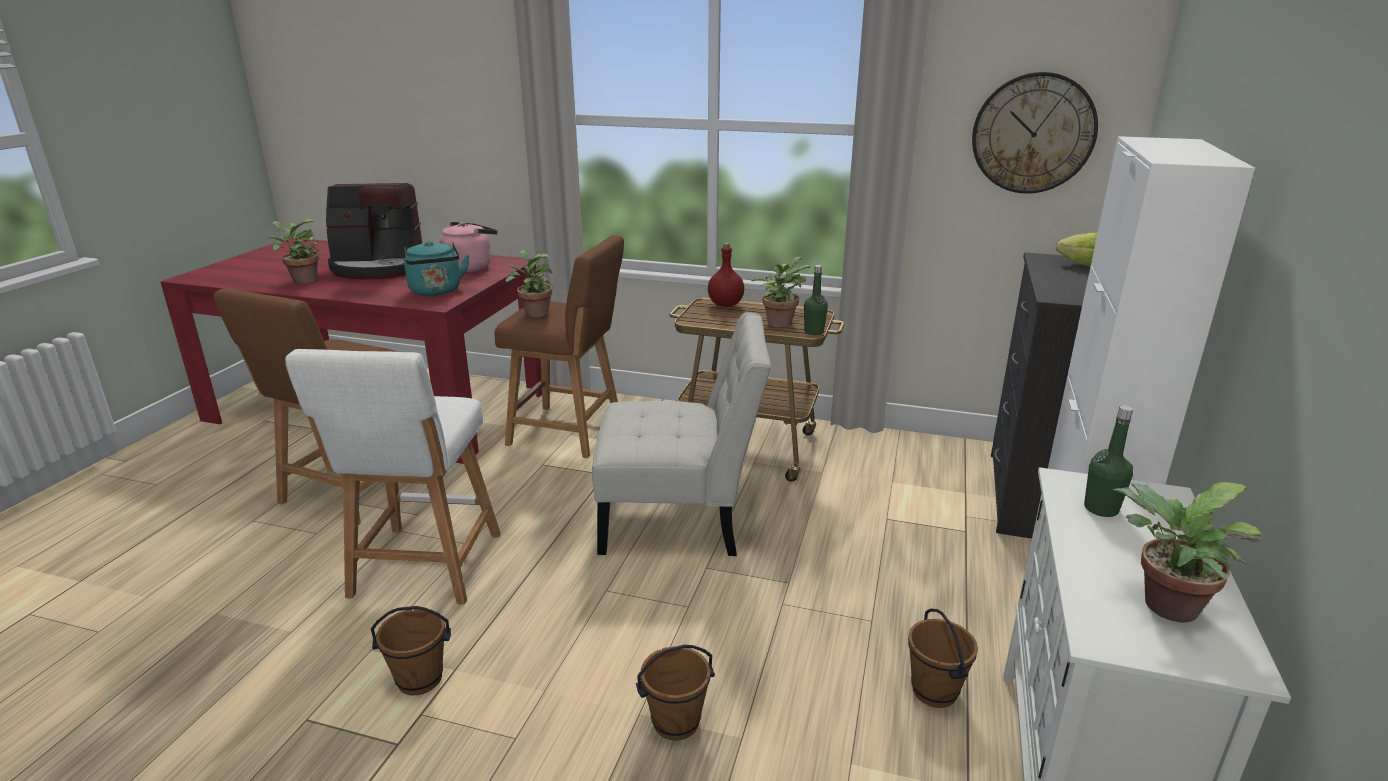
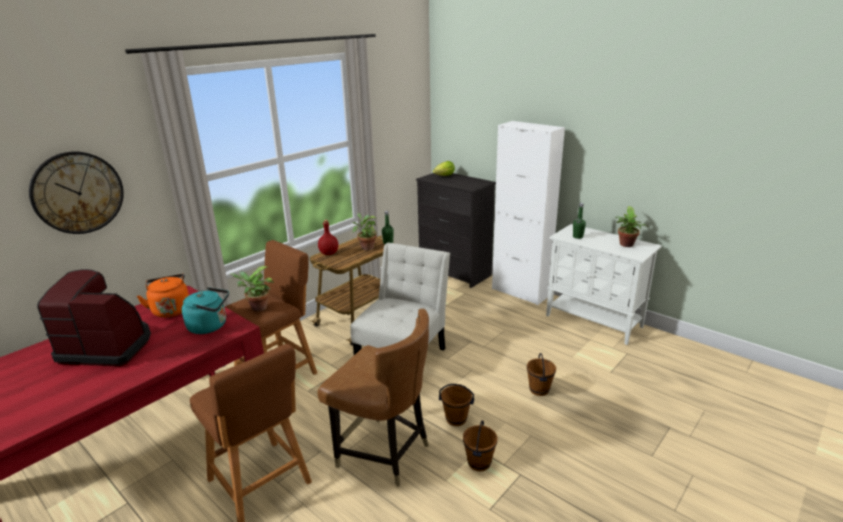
camera: 65 degrees left, 0 degrees up
(302, 280) = (85, 385): potted plant -> none
(379, 267) = (107, 347): coffee machine -> coffee machine turned 105 degrees counterclockwise
(424, 569) = (384, 453): white stool -> brown chair
(470, 267) = (171, 309): pink kettle -> orange kettle
(935, 691) = (547, 330): brown bucket -> brown bucket (456, 419)
(1033, 133) = (402, 129): wall clock -> wall clock (78, 192)

